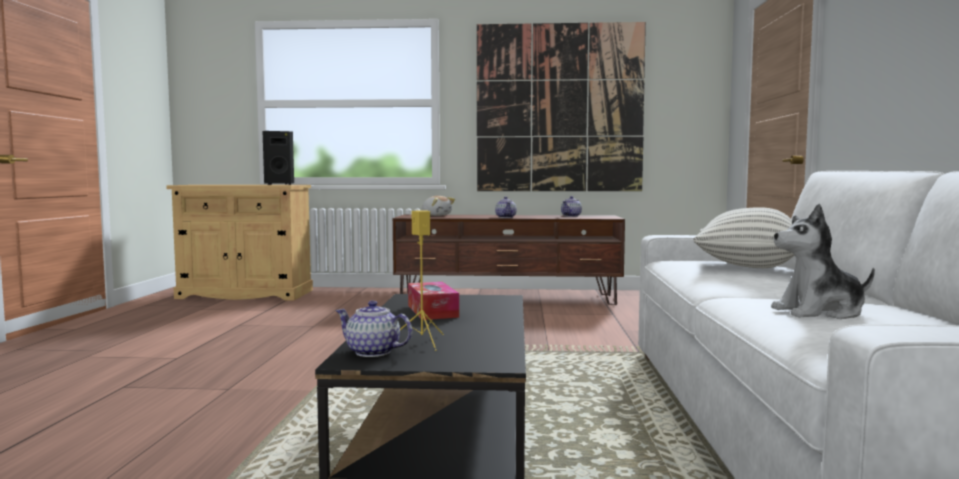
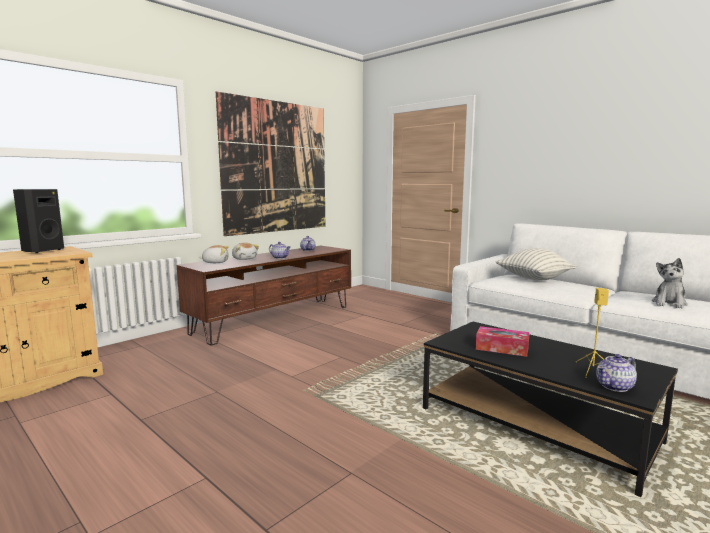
camera: 50 degrees left, 5 degrees up
(472, 215) = (244, 259): none -> plush toy

